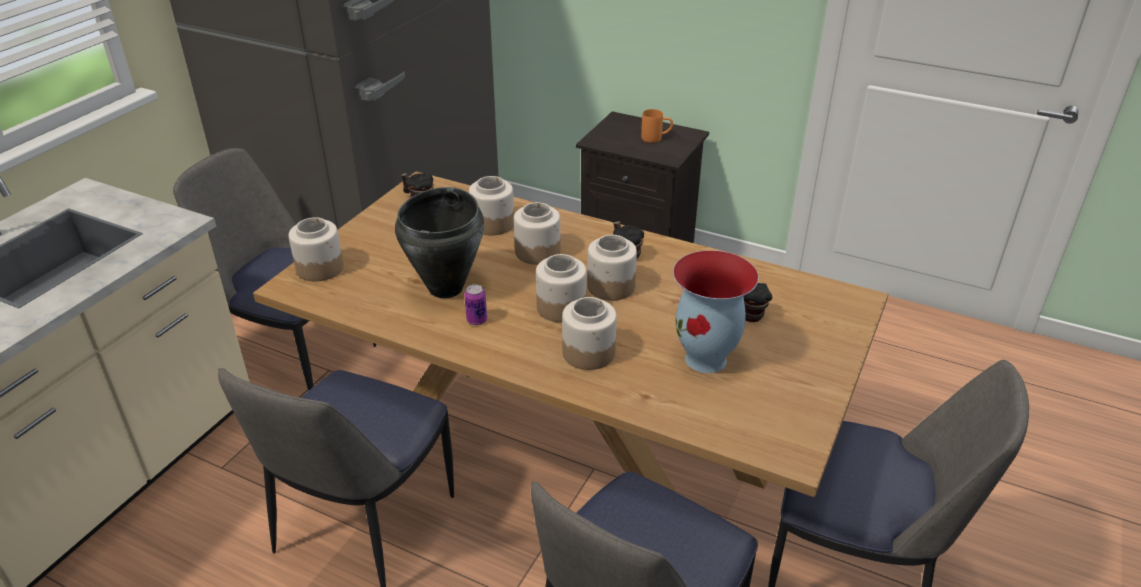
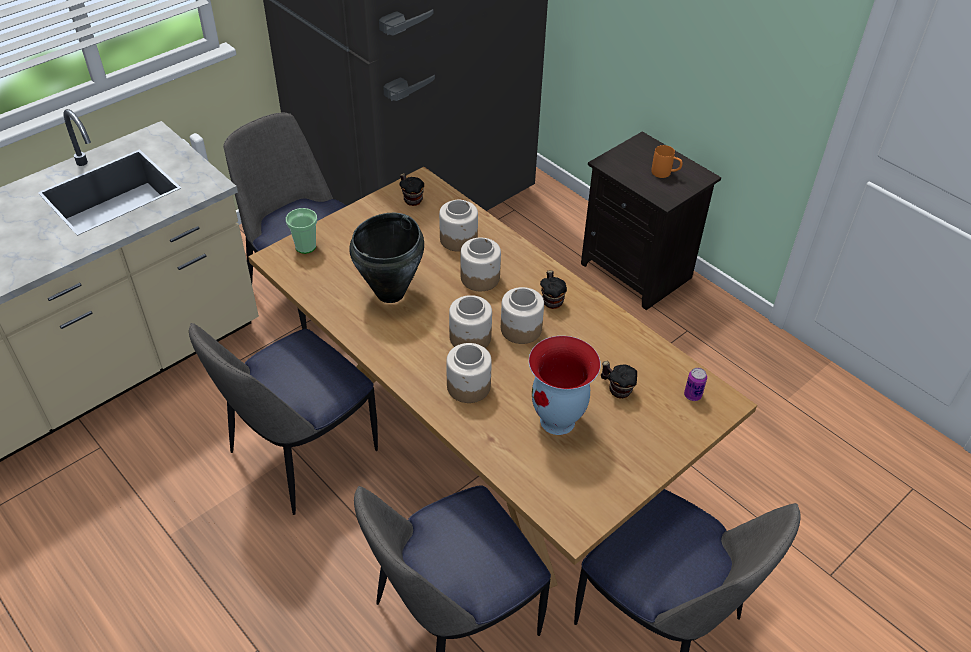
camera: 20 degrees right, 10 degrees up
(320, 268) = (305, 246): jar -> cup
(477, 320) = (399, 330): can -> can (692, 395)

